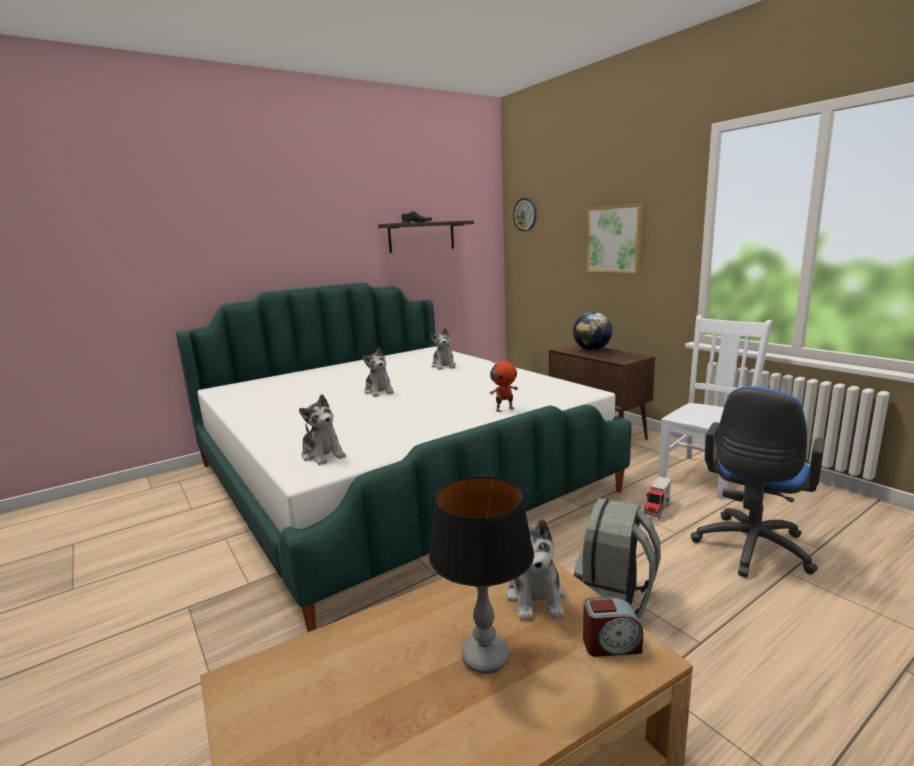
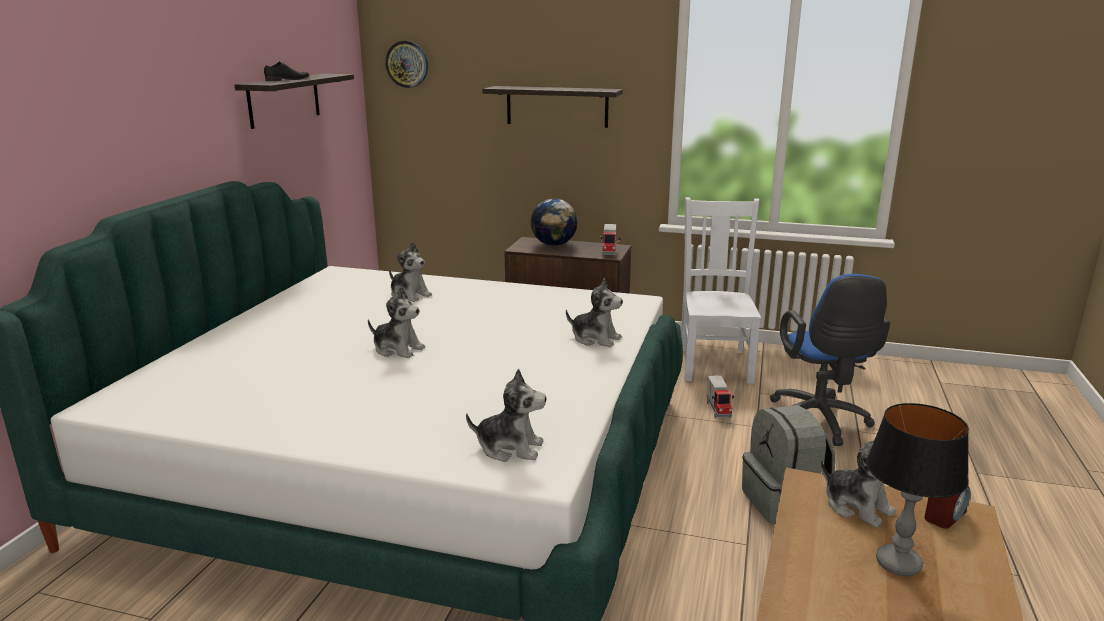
camera: 40 degrees left, 5 degrees up
(504, 409) = (595, 339): toy robot -> plush toy
(614, 239) = (557, 106): picture -> shelf
(626, 359) = (610, 252): none -> toy truck

